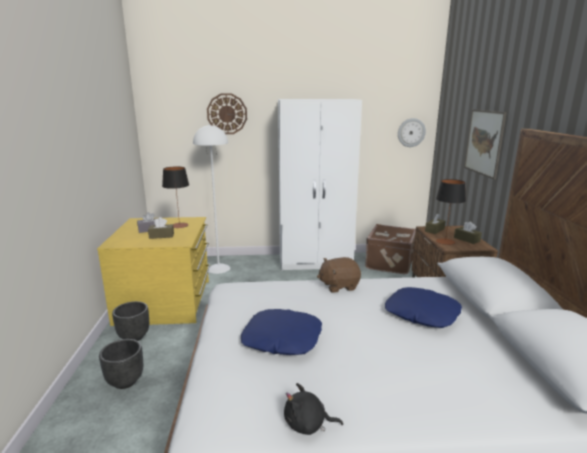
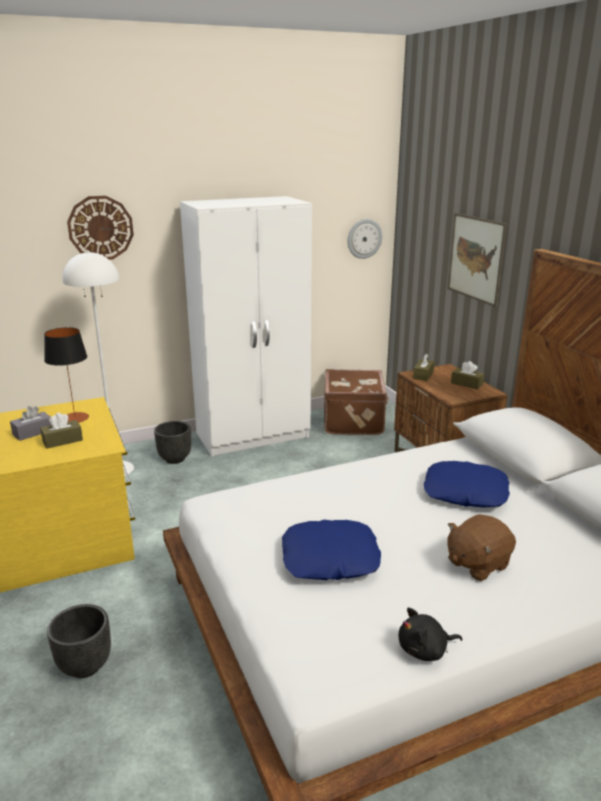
camera: 20 degrees left, 5 degrees up
(134, 337) = (53, 600): black planter -> black planter (175, 459)
(338, 286) = (350, 473): brown plush toy -> brown plush toy (477, 563)
(445, 241) = (444, 390): table lamp -> none

